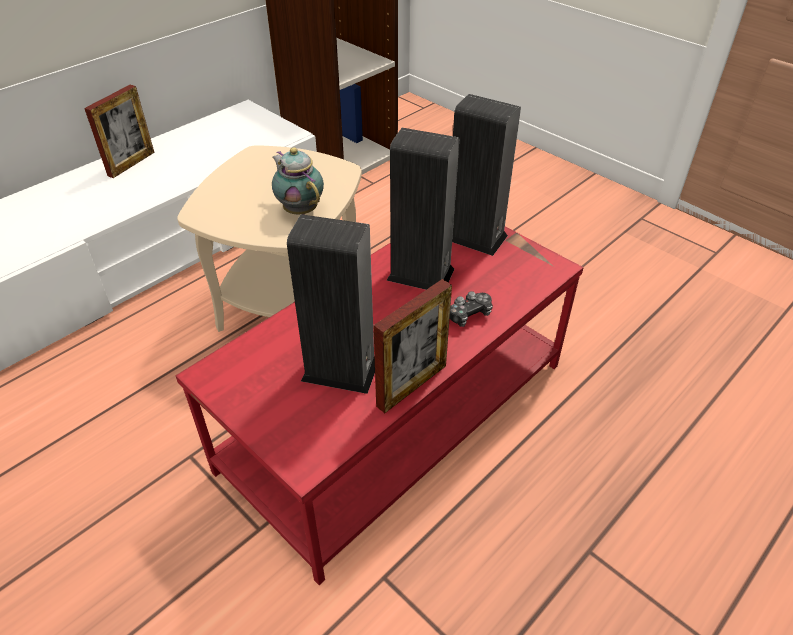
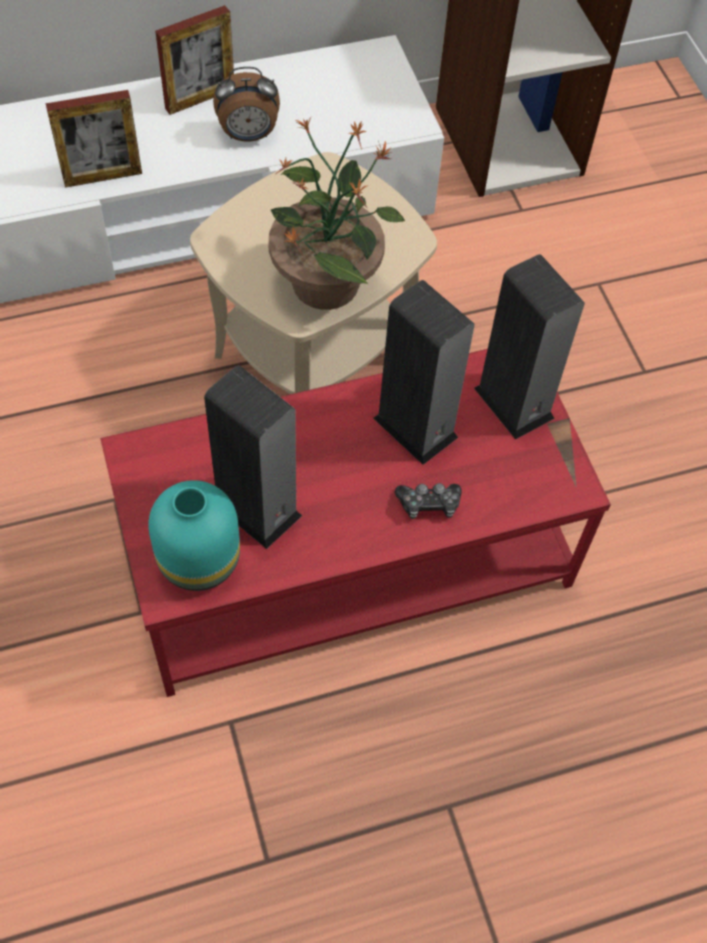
camera: 25 degrees right, 15 degrees up
(180, 172) = (248, 136): none -> alarm clock
(300, 209) = (327, 282): teapot -> potted plant
(317, 427) = (198, 562): none -> turquoise vase
(412, 385) = (315, 561): picture frame -> picture frame (103, 176)

